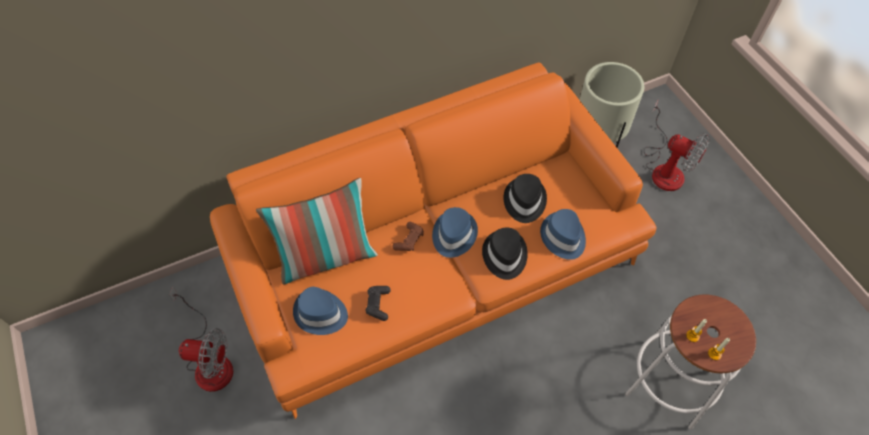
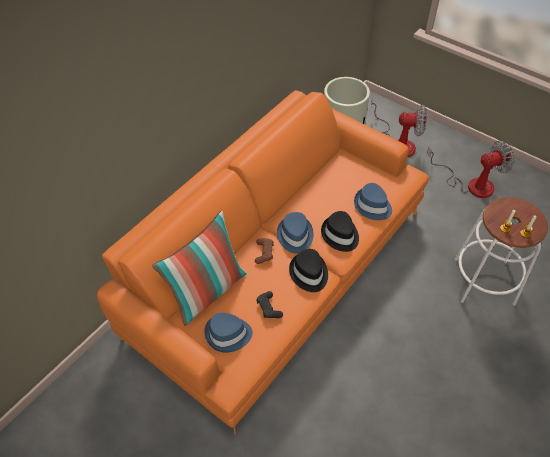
camera: 25 degrees left, 5 degrees down
(209, 361) = (137, 424): fan -> fan (471, 184)
(524, 201) = (331, 193): black hat -> black hat (309, 273)

